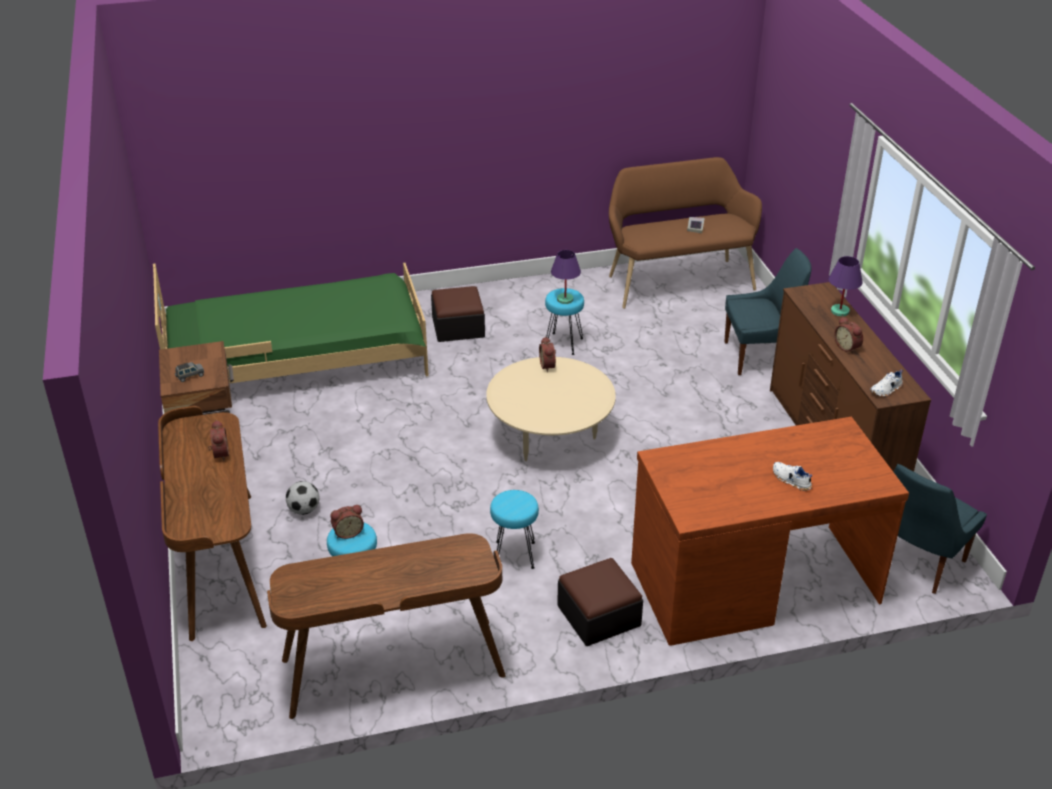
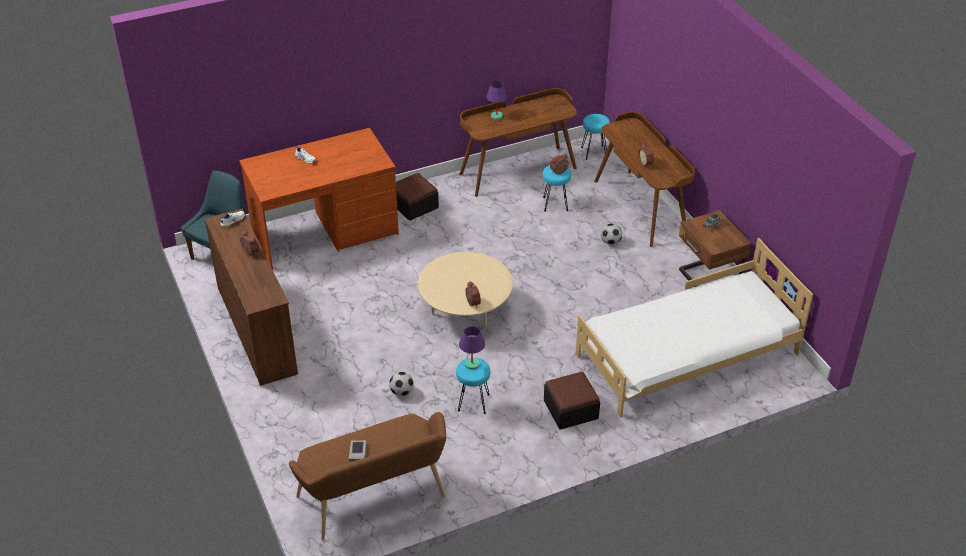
camera: 170 degrees right, 5 degrees up
(298, 361) = (686, 355): green bed -> white bed
(514, 555) = (470, 231): turquoise stool -> turquoise stool (594, 152)
(644, 361) = (401, 392): none -> football
(759, 356) = (302, 409): blue chair -> none
(839, 311) = (248, 284): purple table lamp -> purple table lamp (497, 116)

